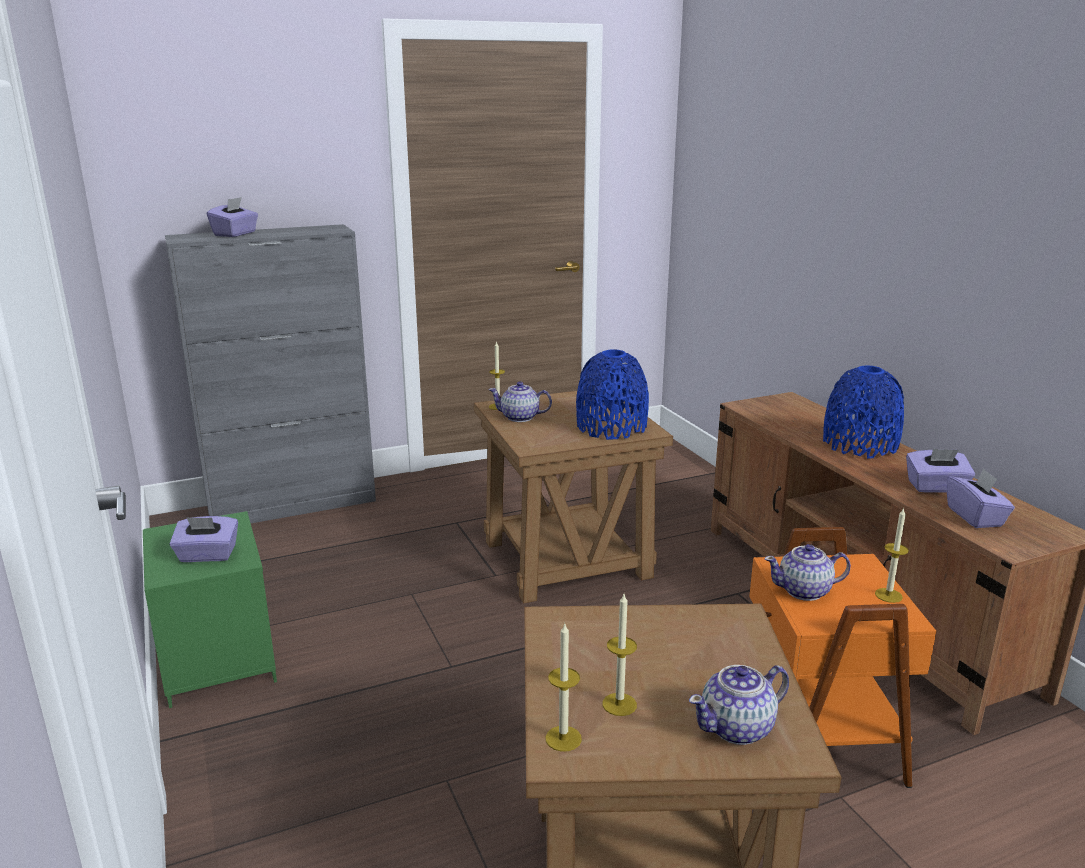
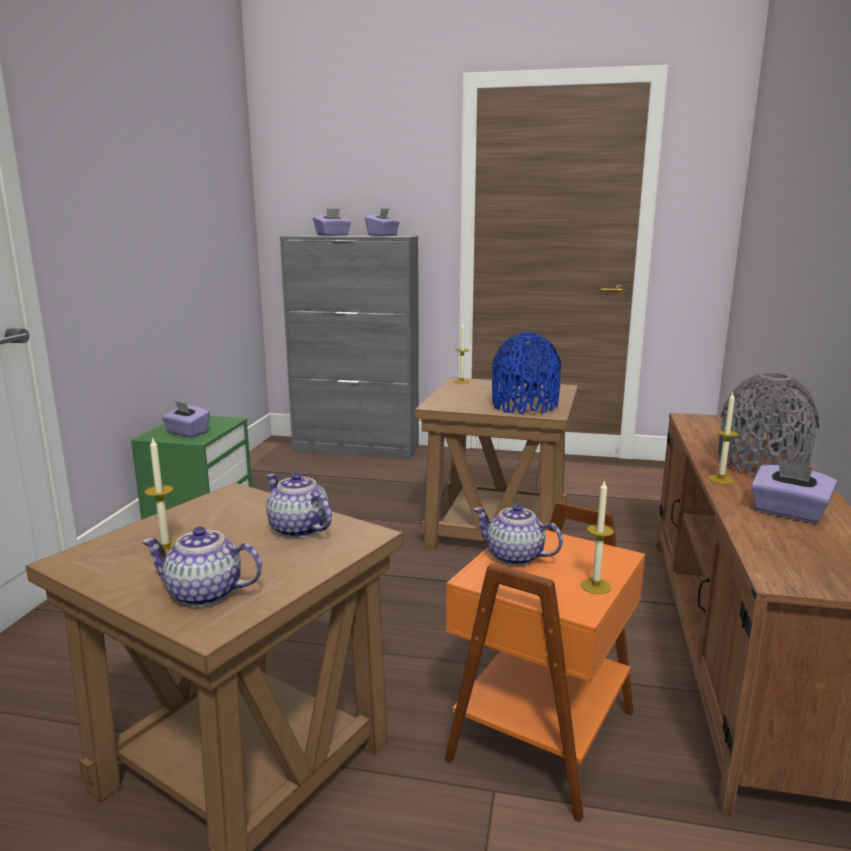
camera: 35 degrees right, 5 degrees down
(520, 417) = (465, 389): teapot -> teapot (298, 529)
(563, 738) = (94, 553): candle -> candle (721, 479)
(859, 445) = (761, 464): blue vase -> grey vase
(975, 517) = (789, 545): purple tissue box -> purple tissue box (383, 236)

